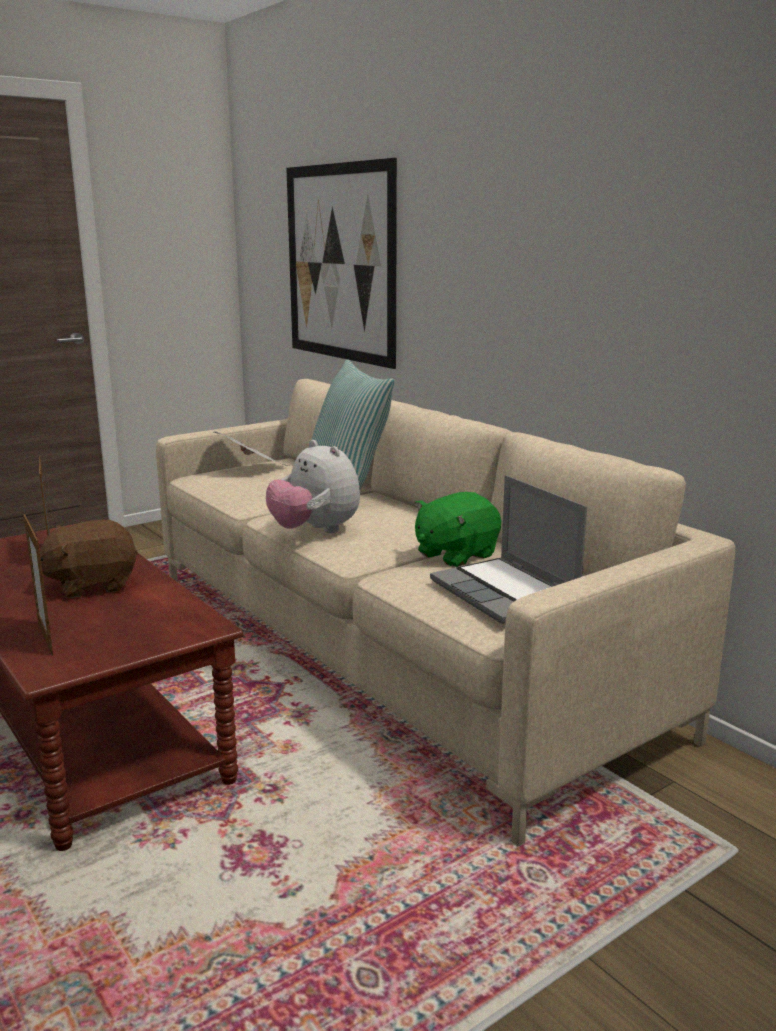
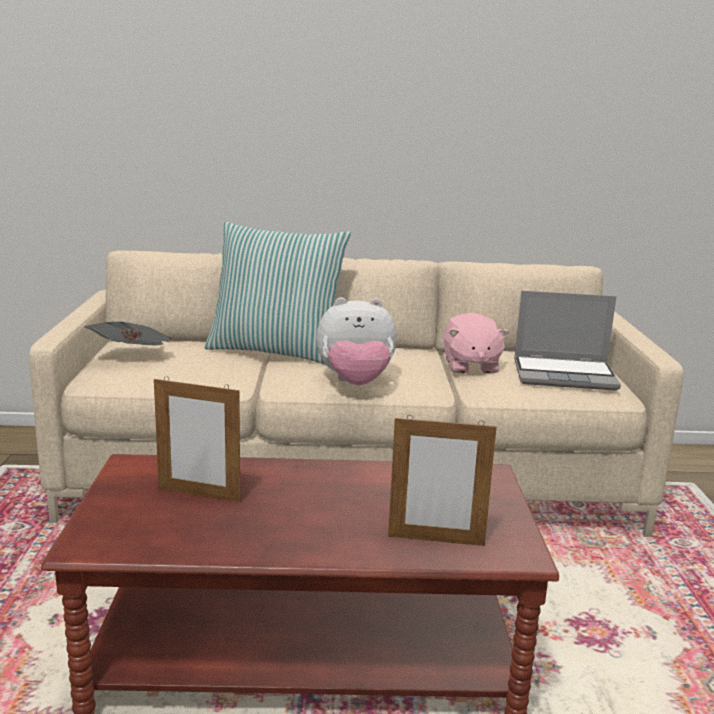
camera: 55 degrees left, 0 degrees up
(92, 585) = (322, 494): brown plush toy -> none
(339, 263) = (123, 122): picture -> none
(455, 555) = (470, 366): green plush toy -> pink plush toy

